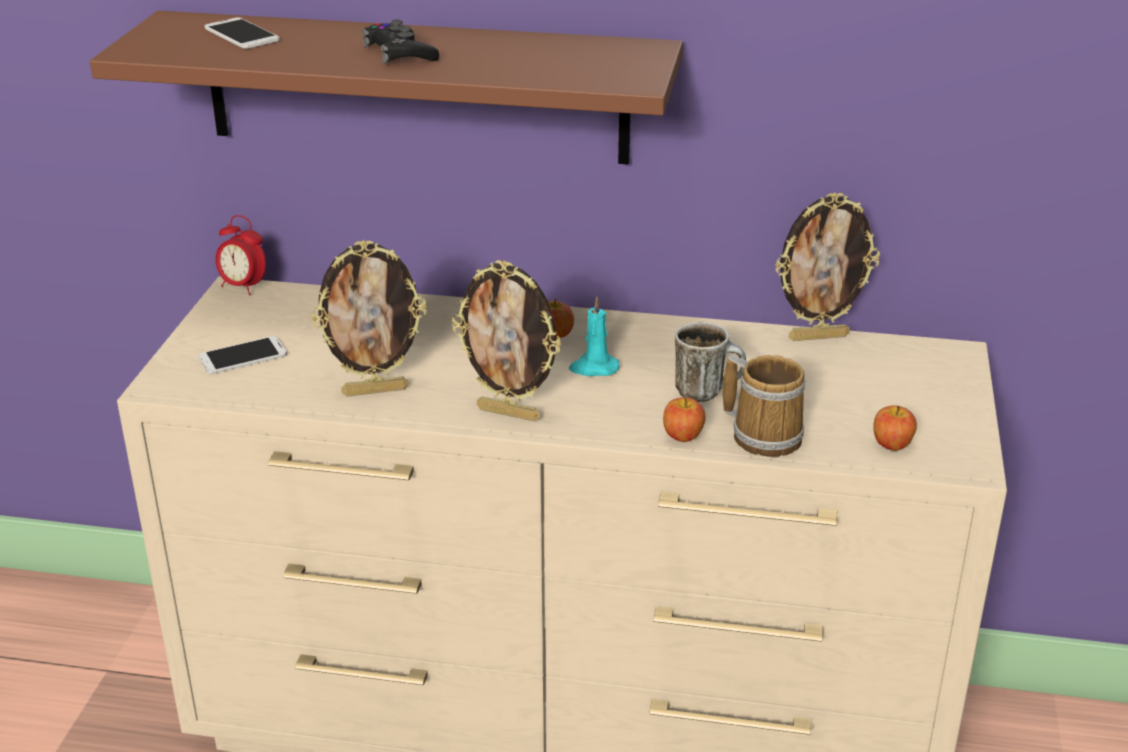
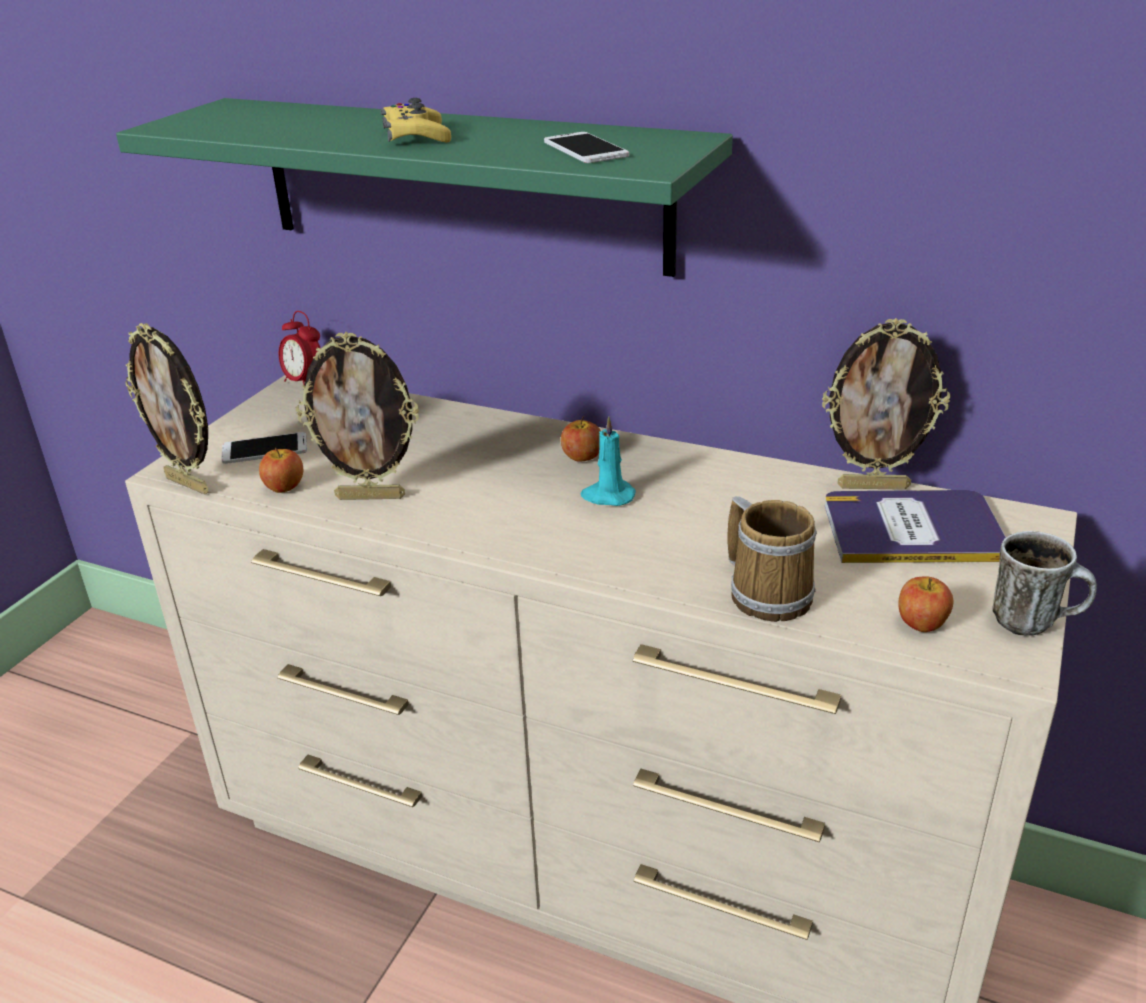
camera: 15 degrees right, 0 degrees up
(242, 34) = (278, 117): phone -> phone (585, 149)
(399, 53) = (416, 135): black game controller -> yellow game controller
(416, 87) = (460, 184): brown shelf -> green shelf
(509, 413) = (495, 535): picture frame -> picture frame (189, 484)
(683, 435) = (674, 583): apple -> apple (284, 487)
(707, 392) = (722, 536): mug -> mug (1034, 622)
(861, 370) = (912, 529): none -> book

